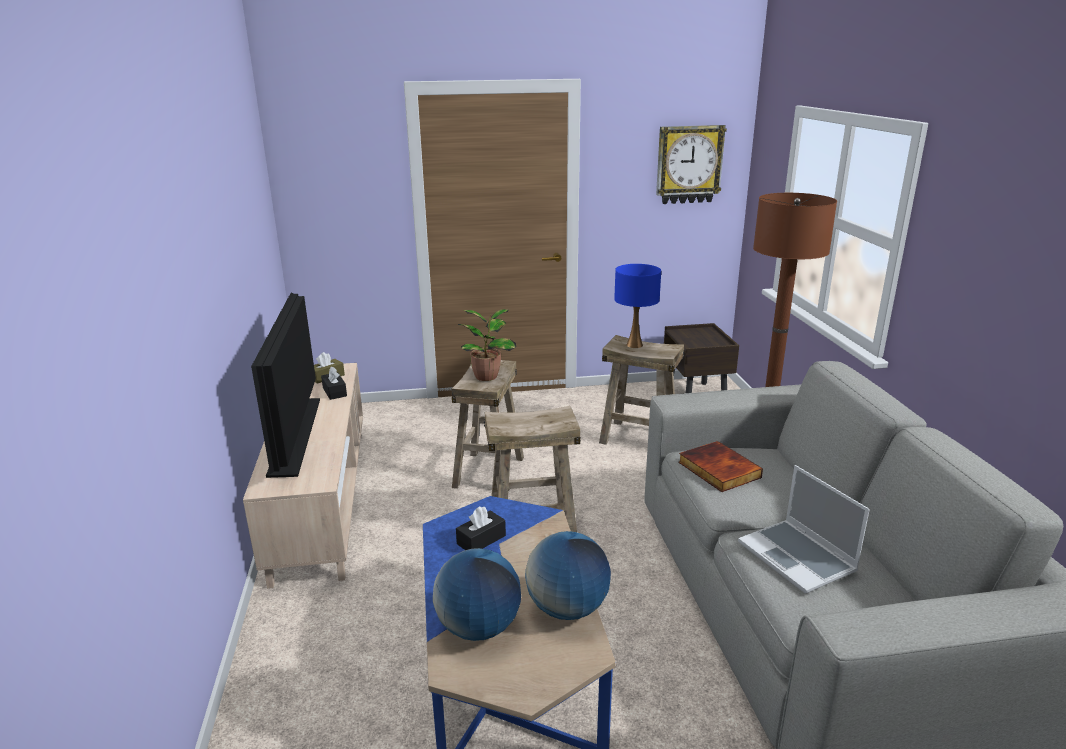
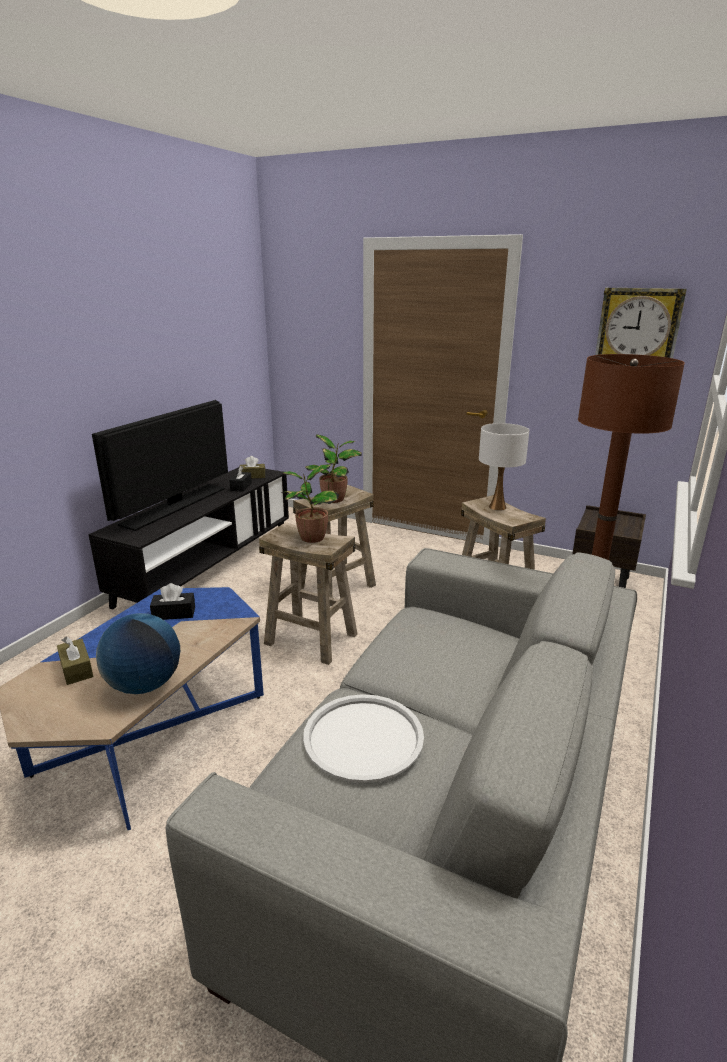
camera: 35 degrees right, 0 degrees up
(321, 500) = (208, 566): beige tv stand -> black tv stand
(478, 628) = (76, 669): globe -> brown tissue box
(532, 419) = (310, 538): none -> potted plant
(634, 345) = (497, 507): blue table lamp -> white table lamp
(717, 470) = (420, 634): book -> none
(798, 558) = (363, 738): laptop -> white tray

